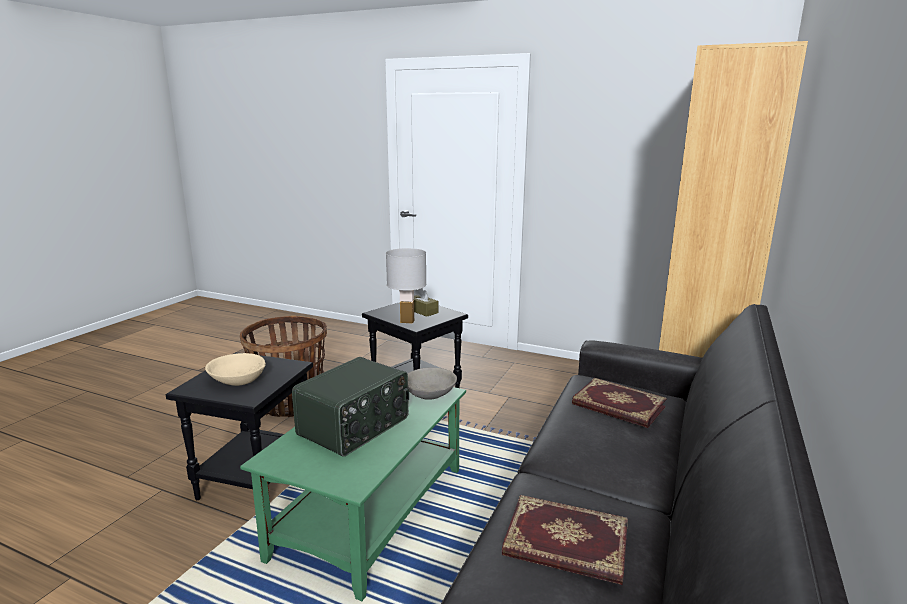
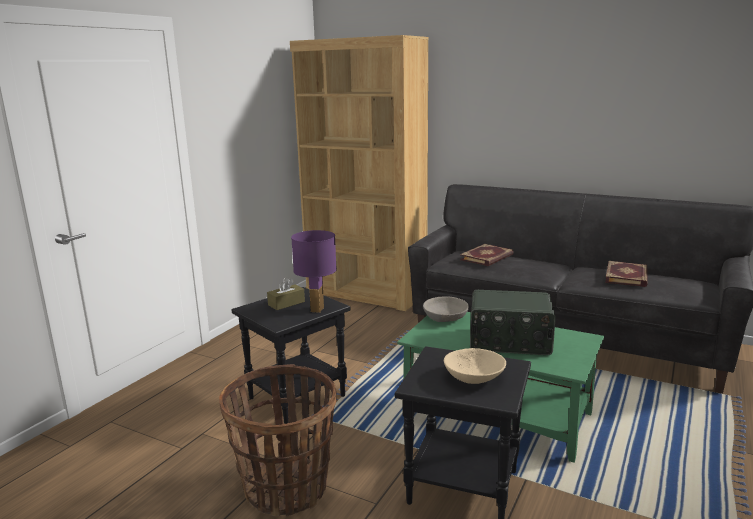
camera: 85 degrees left, 0 degrees up
(355, 427) = (509, 342): radio -> radio turned 150 degrees clockwise
(407, 321) = (317, 309): white table lamp -> purple table lamp

